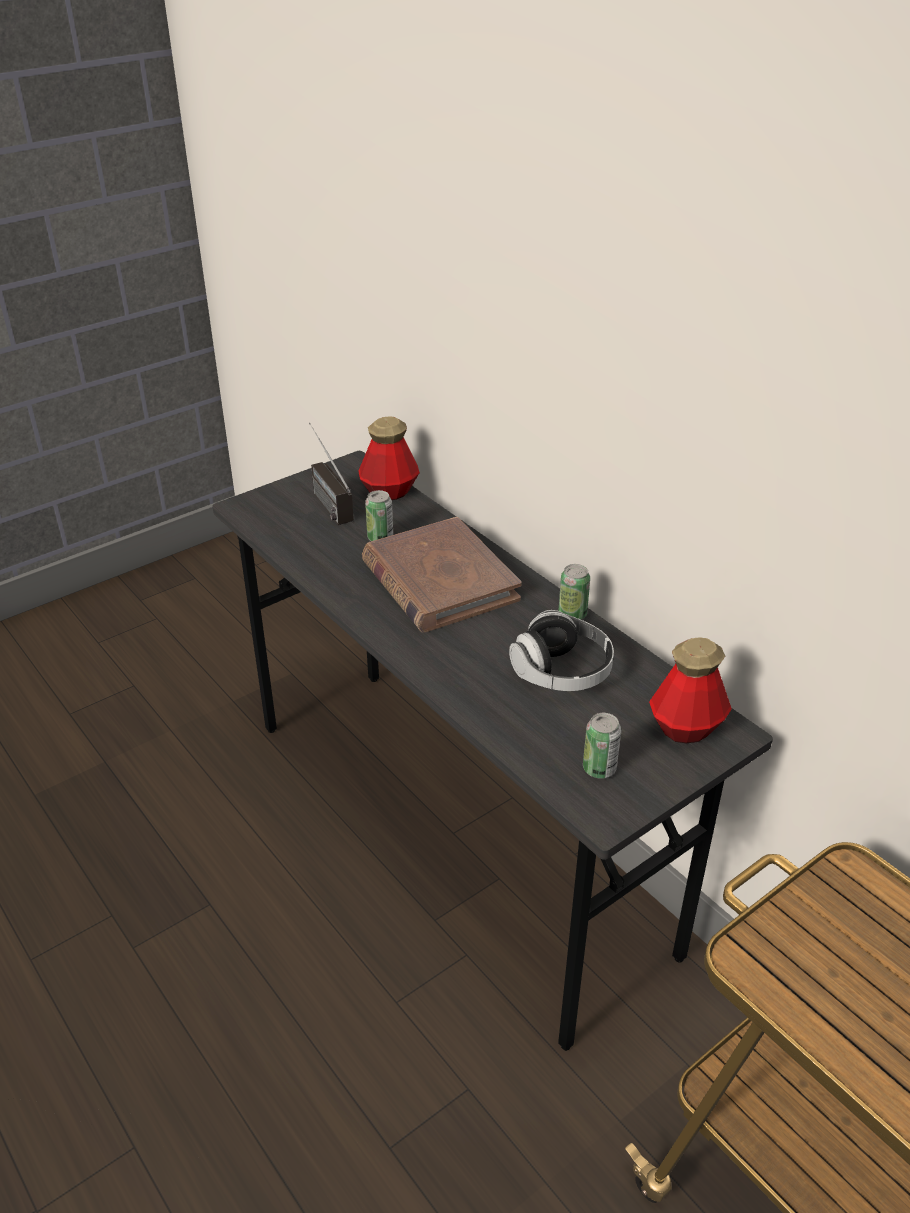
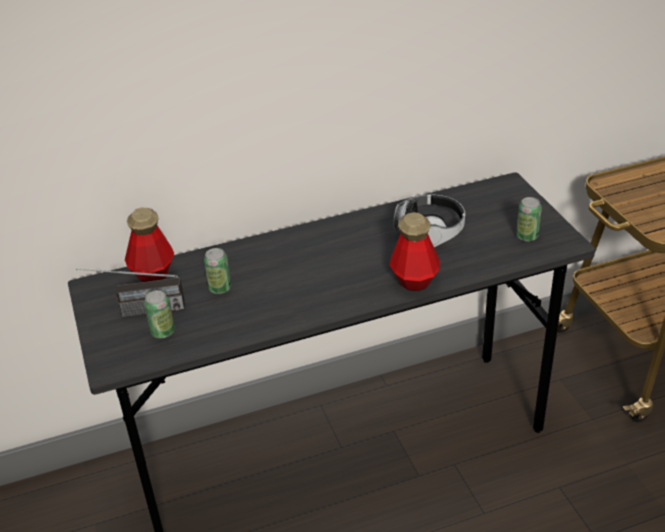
camera: 70 degrees left, 0 degrees up
(438, 581) = (298, 267): brown book -> none
(572, 614) = (370, 216): can -> can (163, 332)
(686, 728) = (499, 198): bottle -> bottle (414, 280)

